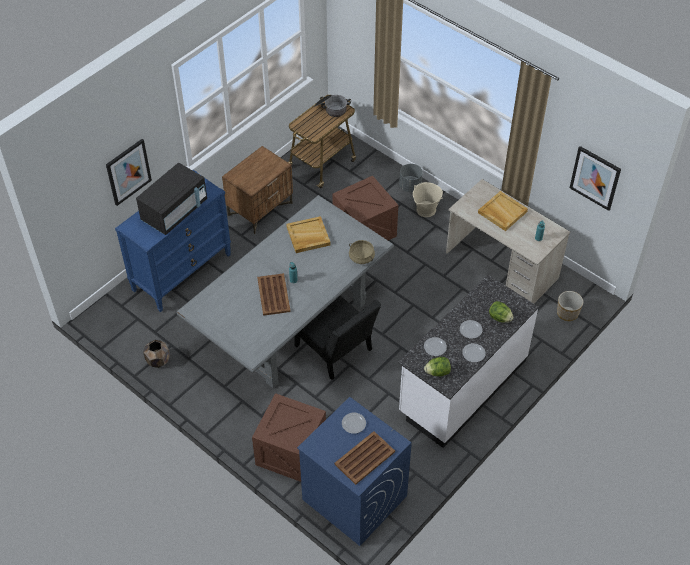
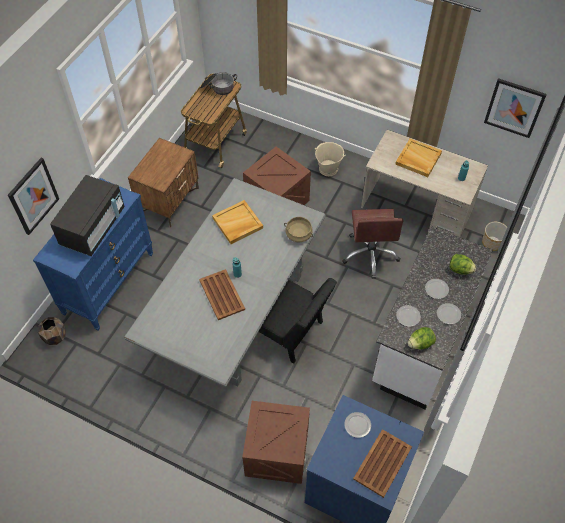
camera: 15 degrees left, 5 degrees up
(158, 360) = (110, 384): brown planter -> brown planter (55, 336)
(410, 186) = (305, 149): grey planter -> none
(440, 298) = (370, 254): none -> brown office chair

